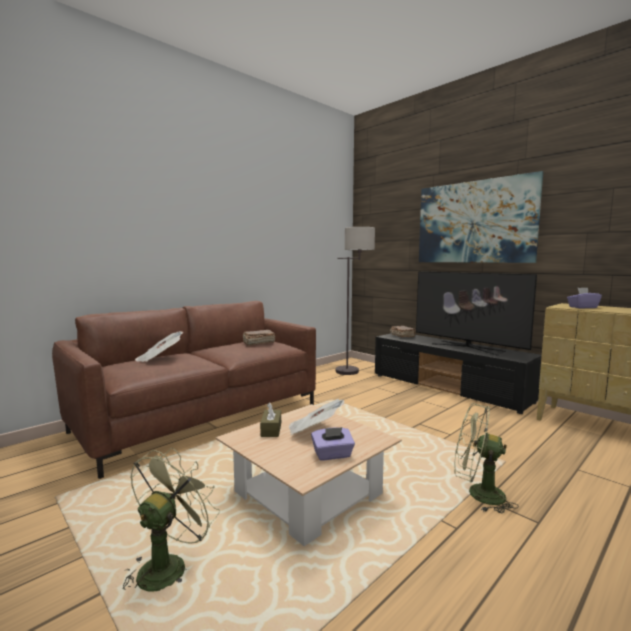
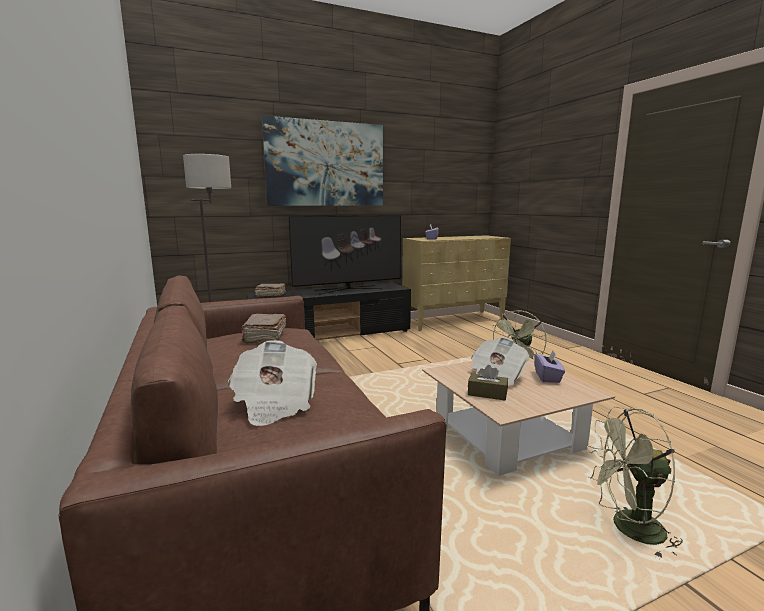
camera: 70 degrees left, 5 degrees up
(168, 565) = (628, 530): green fan -> green fan turned 45 degrees counterclockwise

